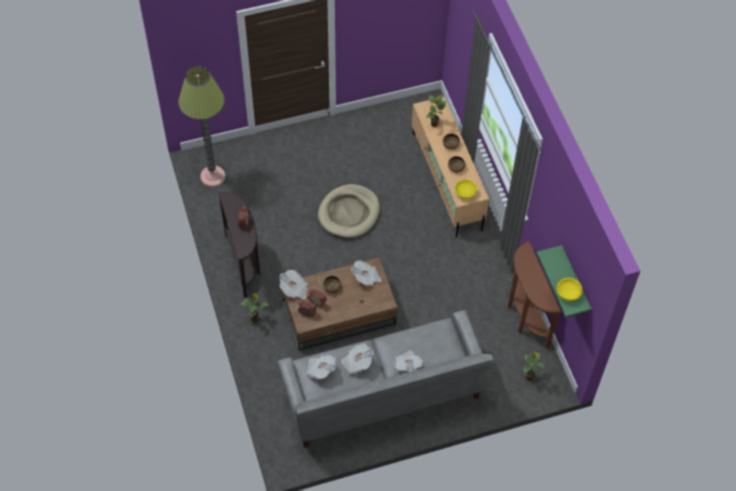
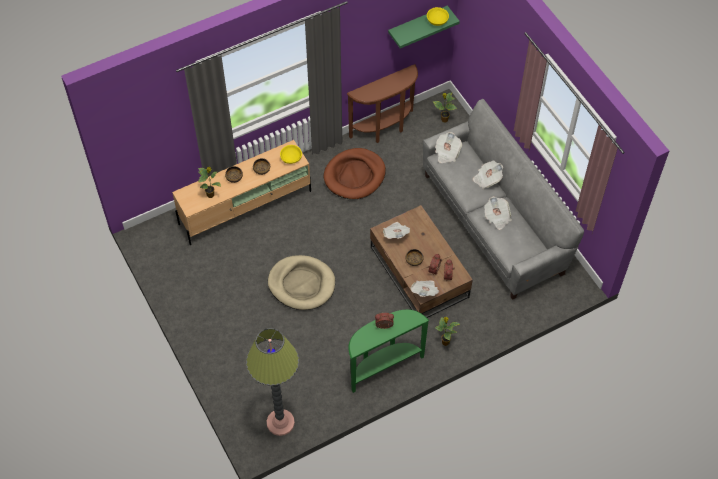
camera: 100 degrees left, 0 degrees up
(244, 263) = (383, 366): brown console table -> green console table
(320, 369) = (513, 244): newspaper -> newspaper (447, 153)
(468, 278) = (354, 175): none -> brown dog bed

